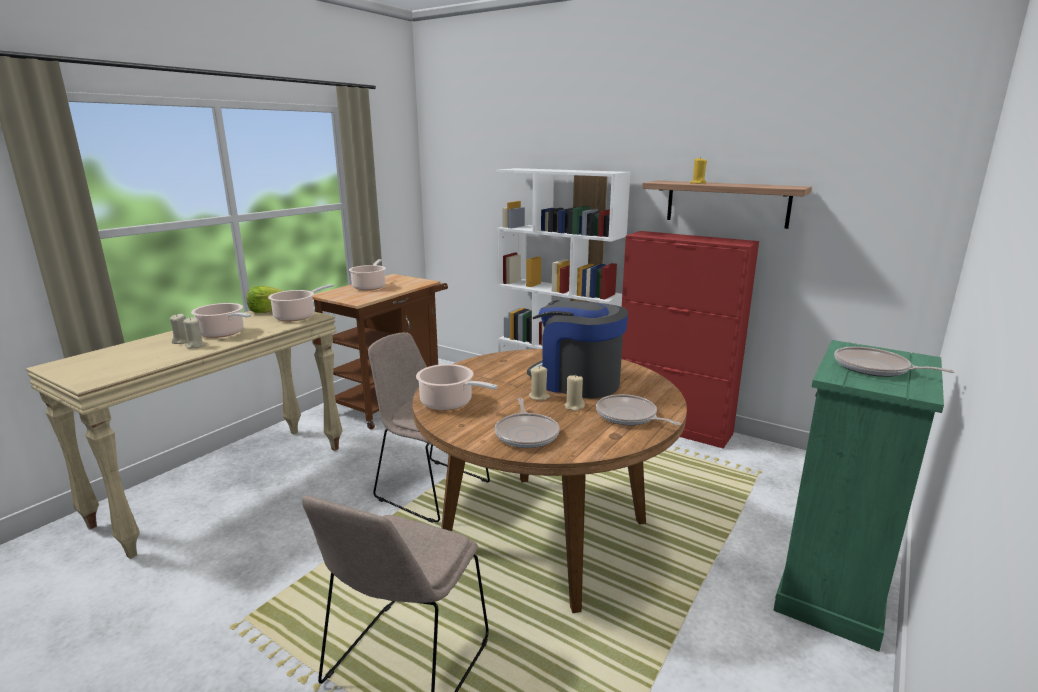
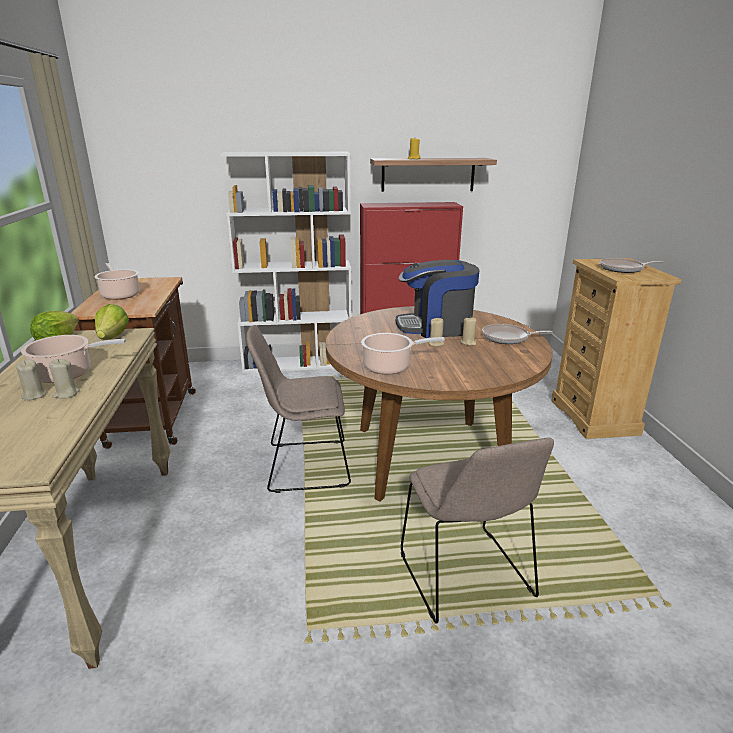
camera: 40 degrees left, 5 degrees up
(297, 316) = (112, 337): cooking pot -> lettuce
(527, 433) = (479, 367): frying pan -> none
(832, 591) = (594, 417): green dresser -> beige dresser

